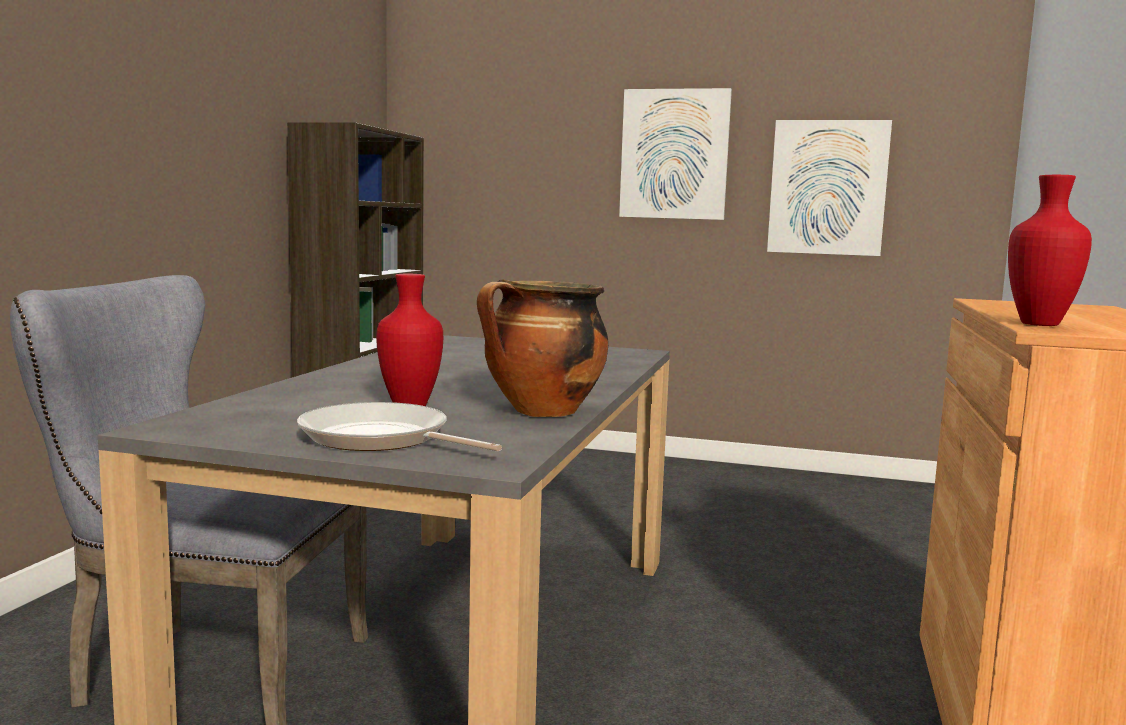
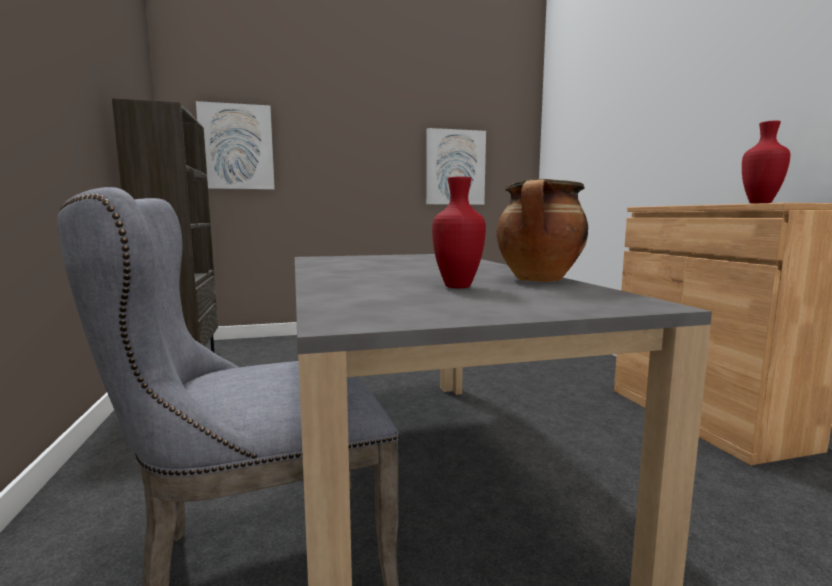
camera: 30 degrees left, 0 degrees up
(380, 439) = (528, 303): frying pan -> none
(674, 154) = (370, 146): picture -> picture (236, 147)

